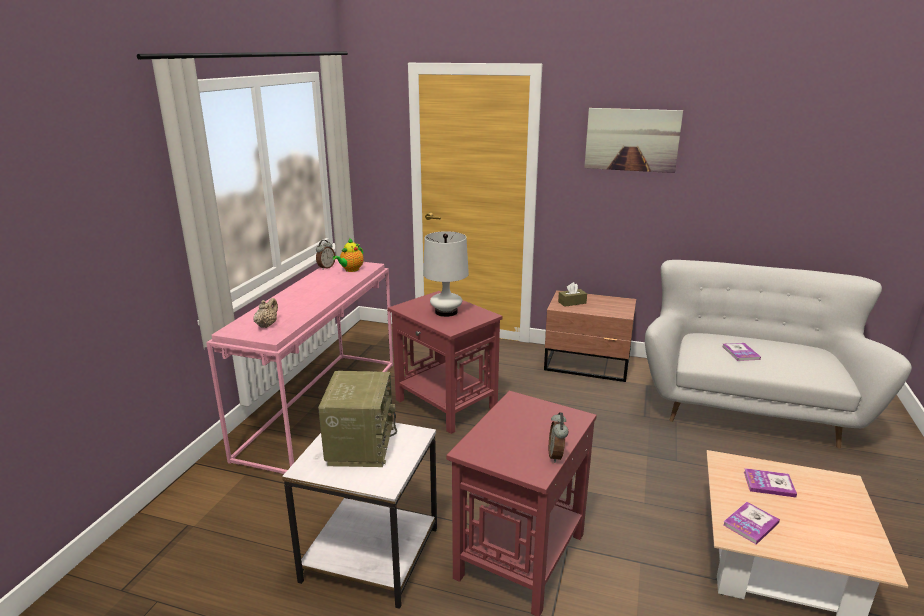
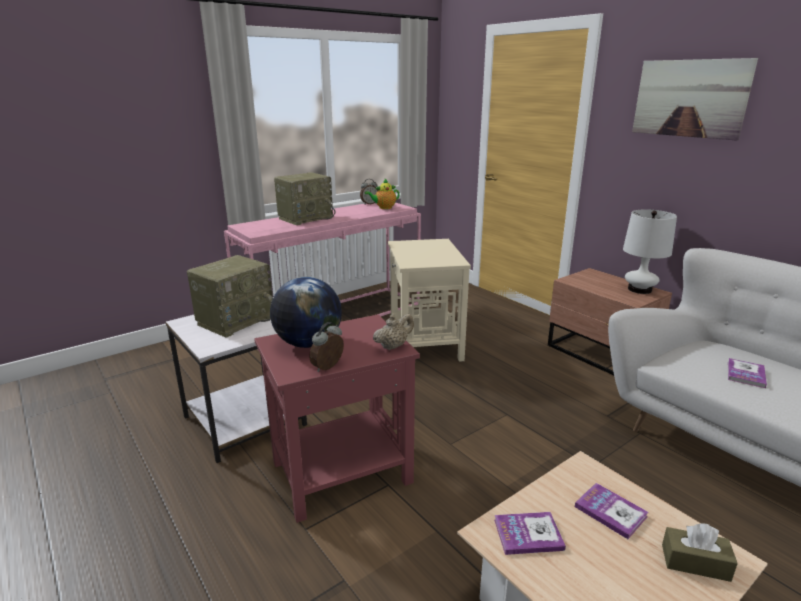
camera: 35 degrees right, 0 degrees up
(267, 325) = (266, 227): beige teapot -> beige teapot (393, 346)
(290, 302) = (306, 218): none -> radio
(445, 404) = (424, 344): red side table -> beige side table
(446, 312) = (426, 253): white table lamp -> white table lamp (639, 289)
(502, 441) = (308, 343): none -> globe
(572, 302) = (589, 280): brown tissue box -> brown tissue box (695, 562)

